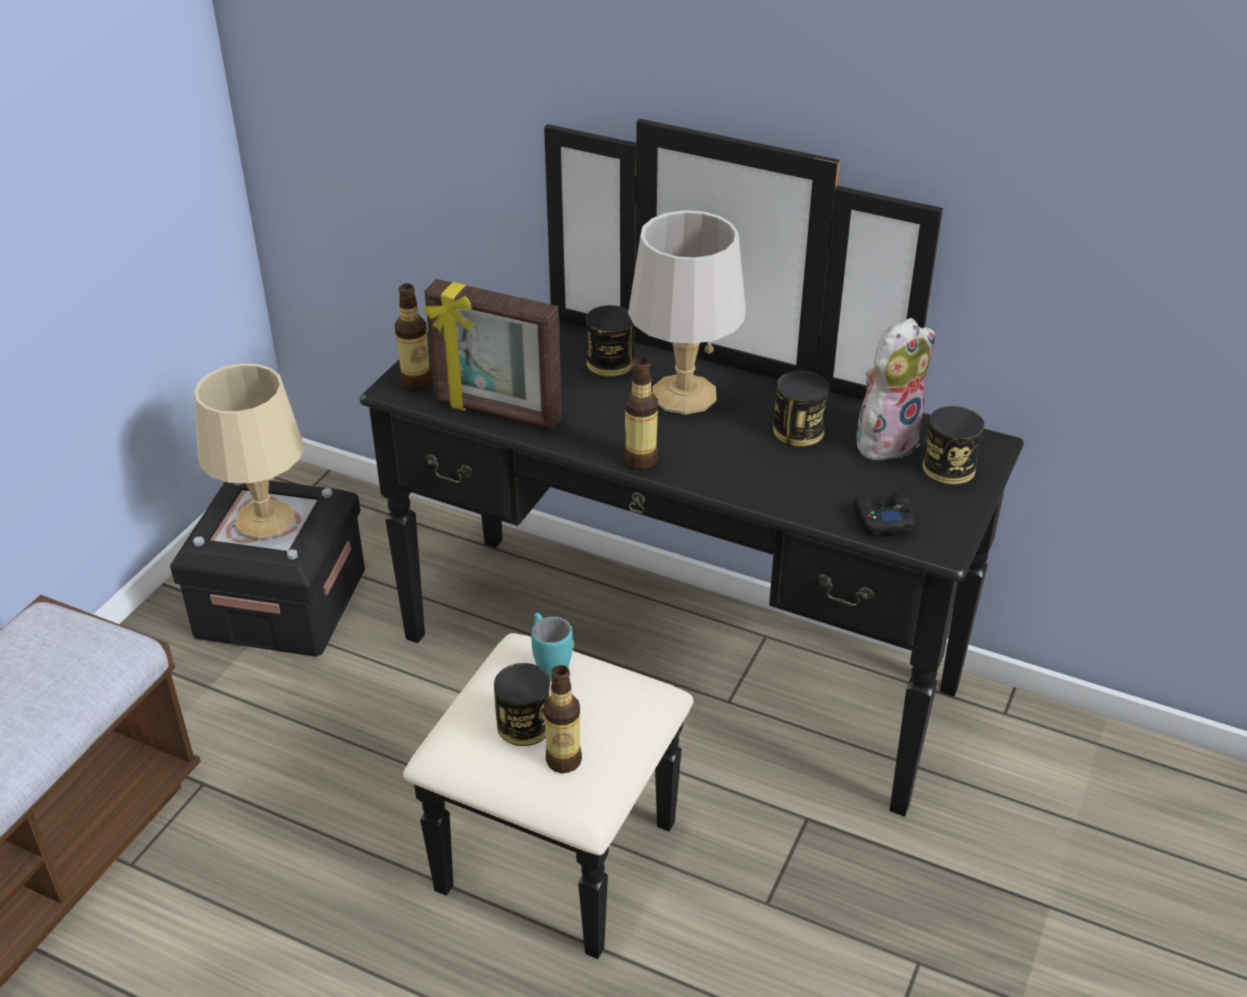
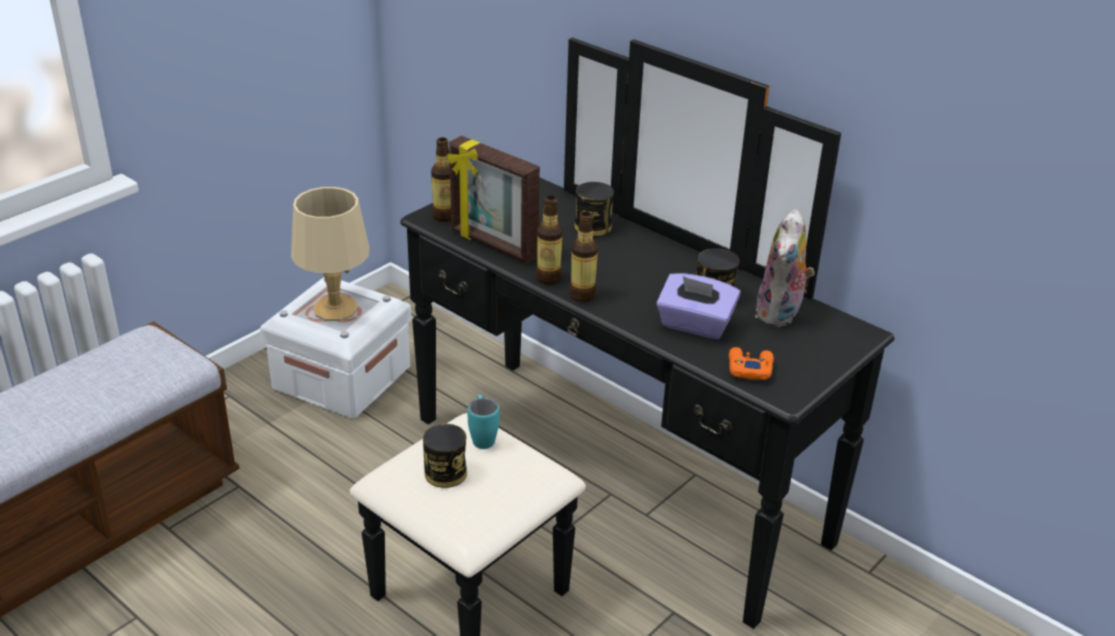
camera: 15 degrees right, 5 degrees down
(281, 603) = (342, 377): black storage box -> white storage box
(564, 760) = (463, 503): bottle -> bottle (548, 278)
(683, 394) = (637, 256): grey table lamp -> none
(793, 474) = (695, 325): none -> purple tissue box
(882, 519) = (749, 368): black game controller -> orange game controller
(886, 439) = (781, 314): plush toy -> plush toy turned 135 degrees clockwise
(948, 468) = (821, 343): can -> none

